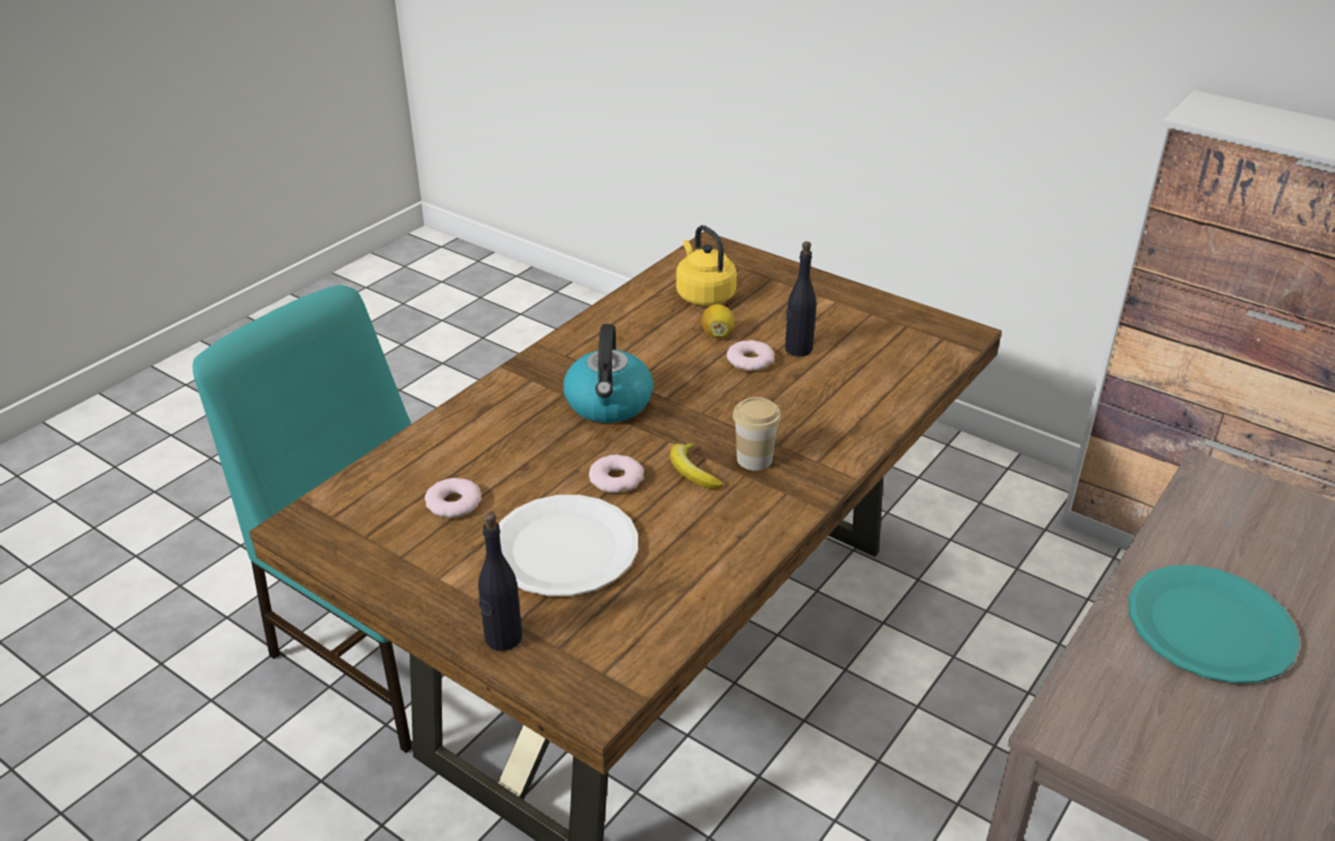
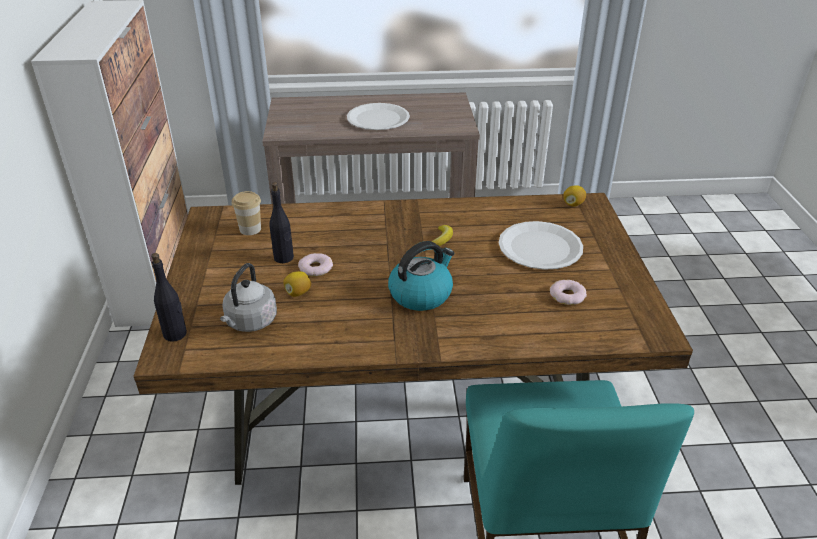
camera: 130 degrees left, 0 degrees up
(503, 638) = (605, 235): black bottle -> black bottle (175, 334)
(616, 479) = (476, 258): donut -> none
(617, 670) = (573, 204): none -> lemon
(703, 295) = (250, 322): yellow kettle -> grey kettle
(754, 459) = (406, 229): cup -> cup (250, 229)
(1209, 626) = (378, 119): turquoise plate -> white plate

